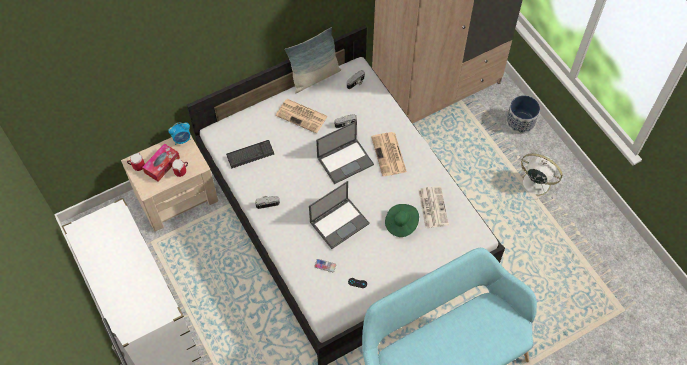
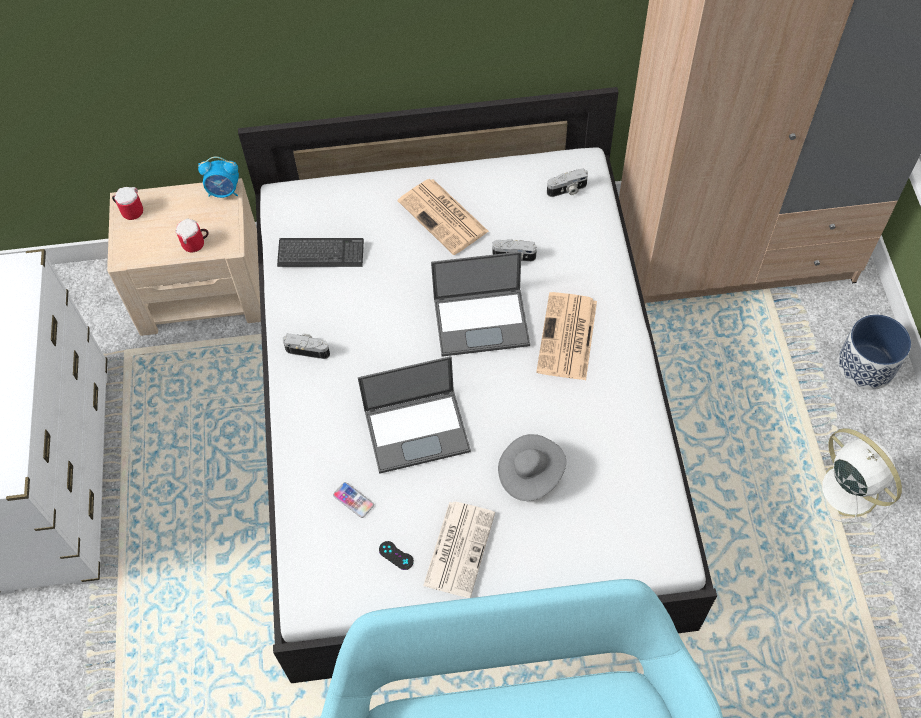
camera: 25 degrees right, 0 degrees up
(162, 165) = (170, 223): tissue box -> none
(315, 77) = (499, 157): pillow -> none
(401, 224) = (530, 474): green hat -> grey hat
(432, 206) = (604, 463): newspaper -> newspaper (459, 547)

